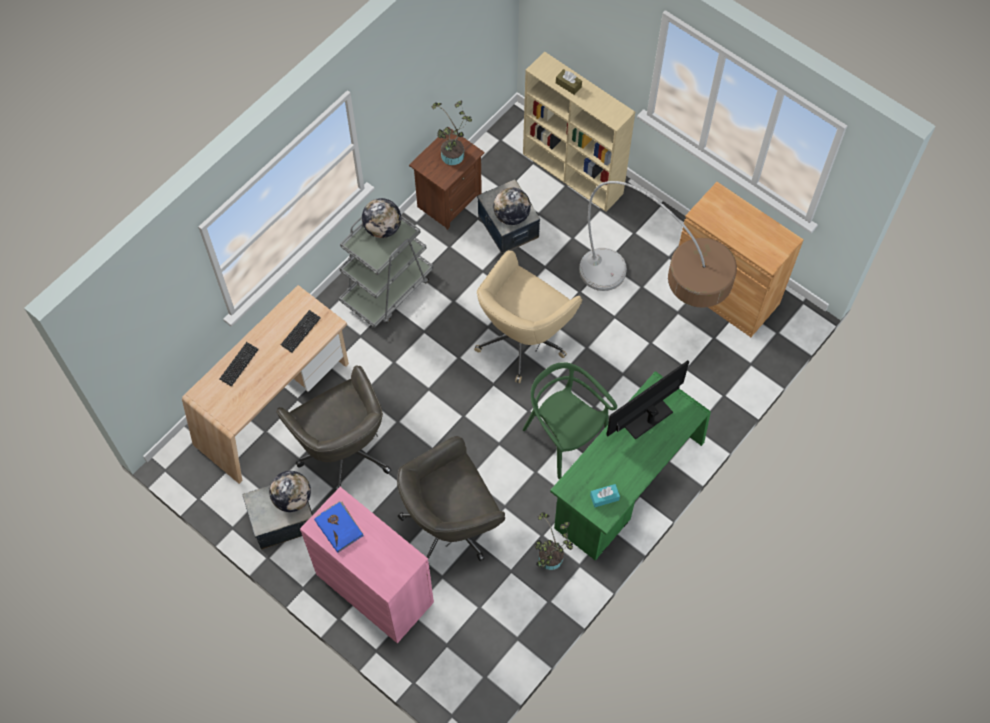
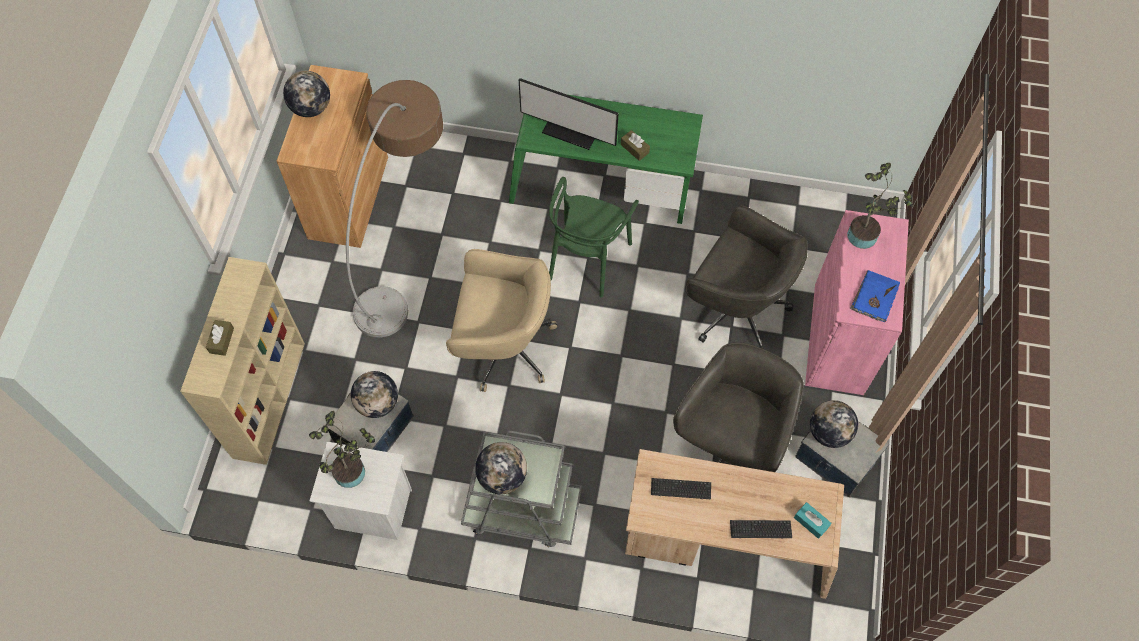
camera: 120 degrees left, 0 degrees up
(448, 201) = (372, 510): brown nightstand -> white nightstand
(549, 560) = (713, 214): potted plant -> potted plant (866, 235)
(601, 458) = (634, 148): none -> brown tissue box
(604, 497) = (671, 130): turquoise tissue box -> turquoise tissue box (811, 522)
(757, 222) = (311, 108): none -> globe

